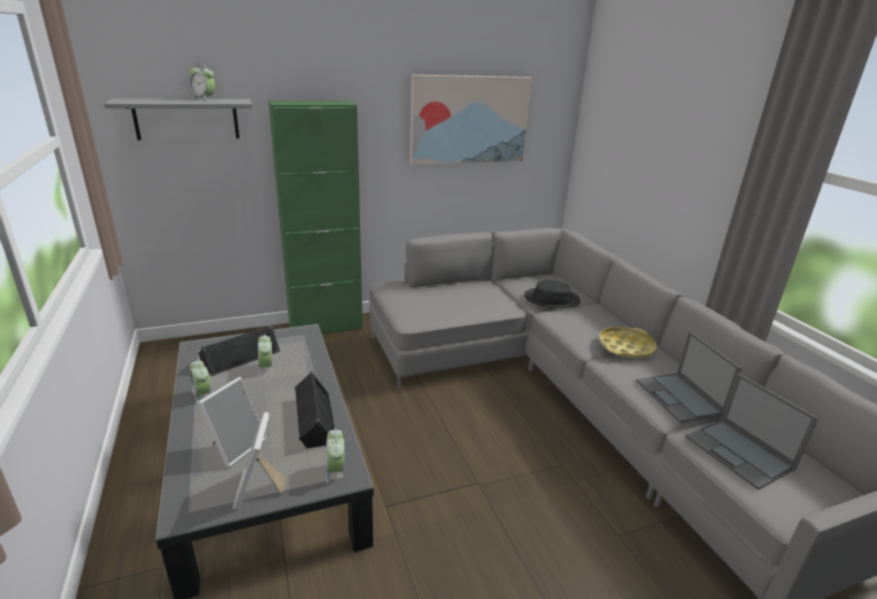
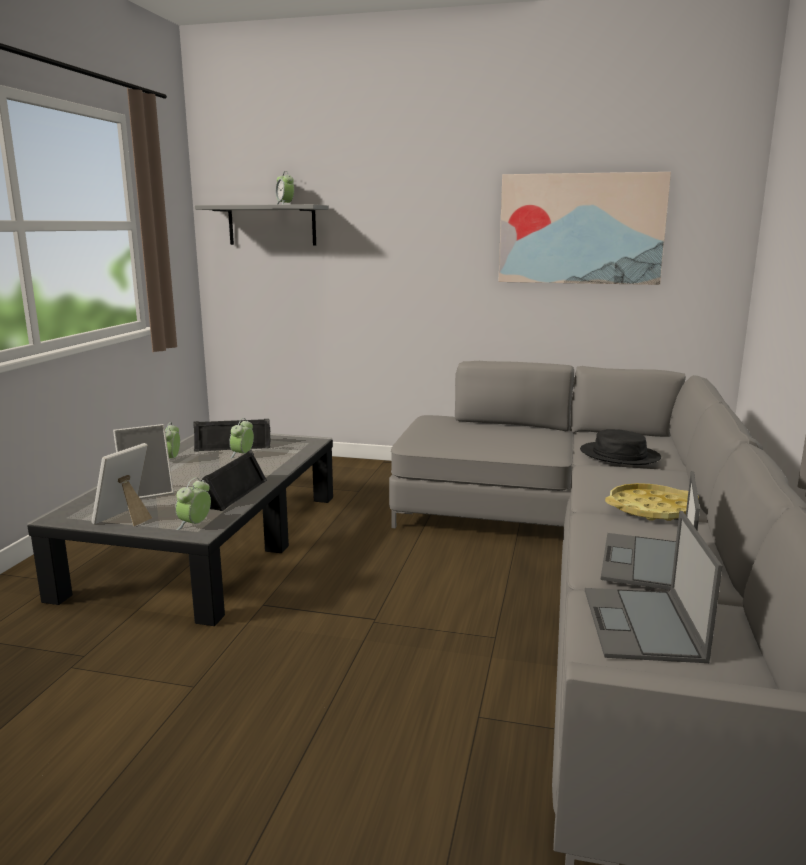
camera: 35 degrees right, 10 degrees down
(326, 327) = (382, 467): green cabinet -> none

